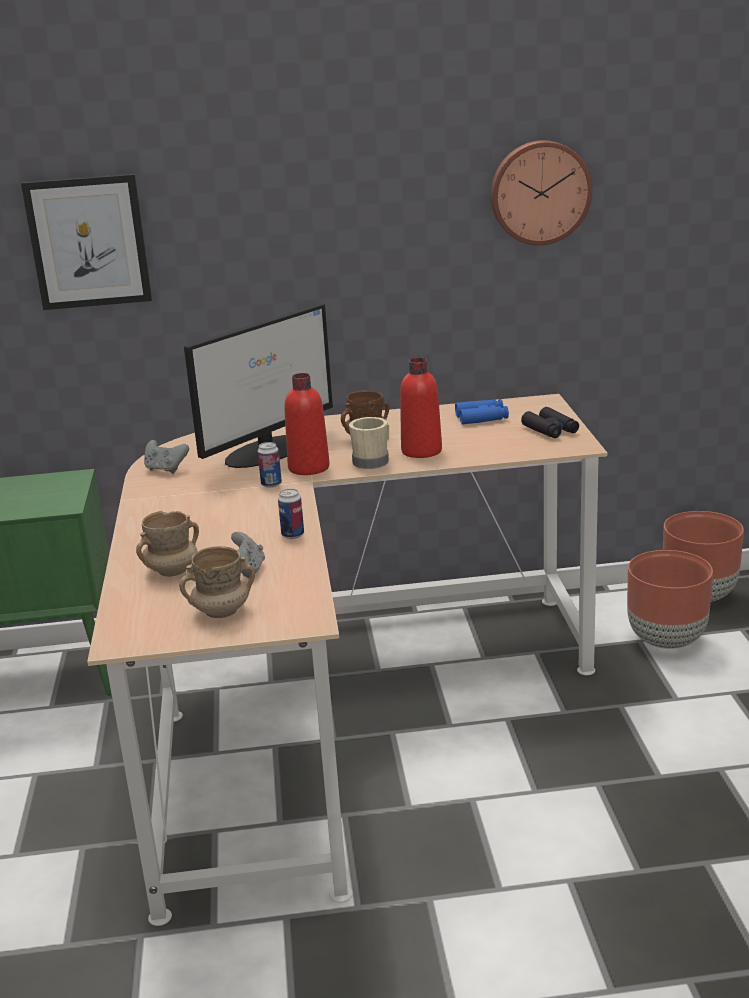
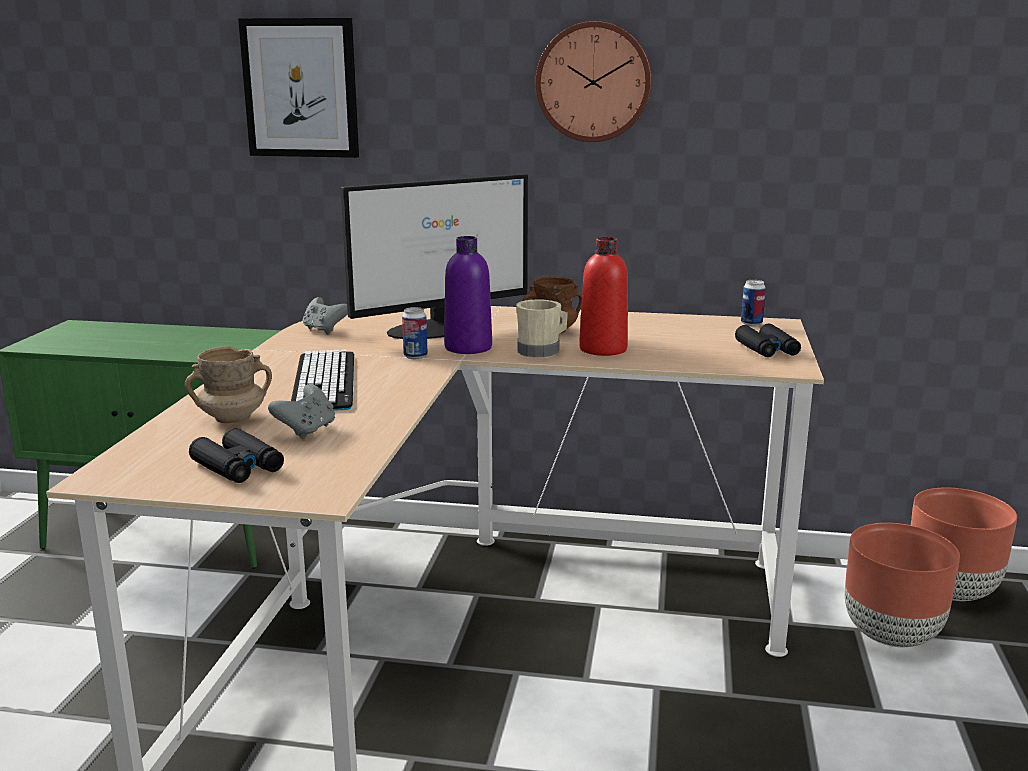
camera: 15 degrees right, 5 degrees down
(216, 522) = (324, 382): none -> keyboard
(221, 612) = (238, 467): beige mug -> black binoculars
(292, 535) = (392, 405): can -> can (751, 324)
(309, 468) = (468, 348): red bottle -> purple bottle
(482, 418) = (695, 329): blue binoculars -> none
(539, 192) = (800, 75): wall clock -> wall clock (594, 82)

